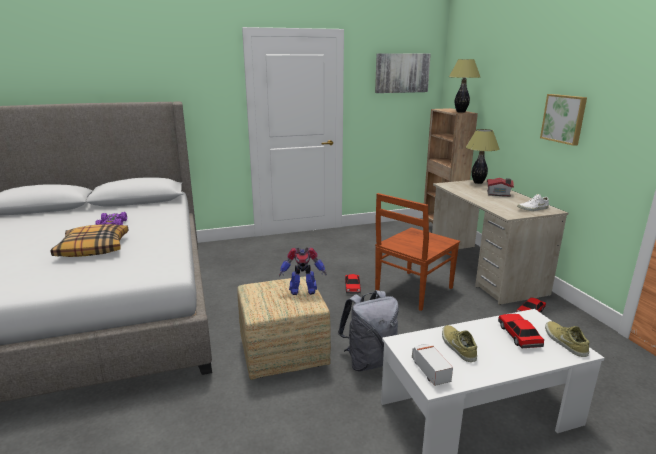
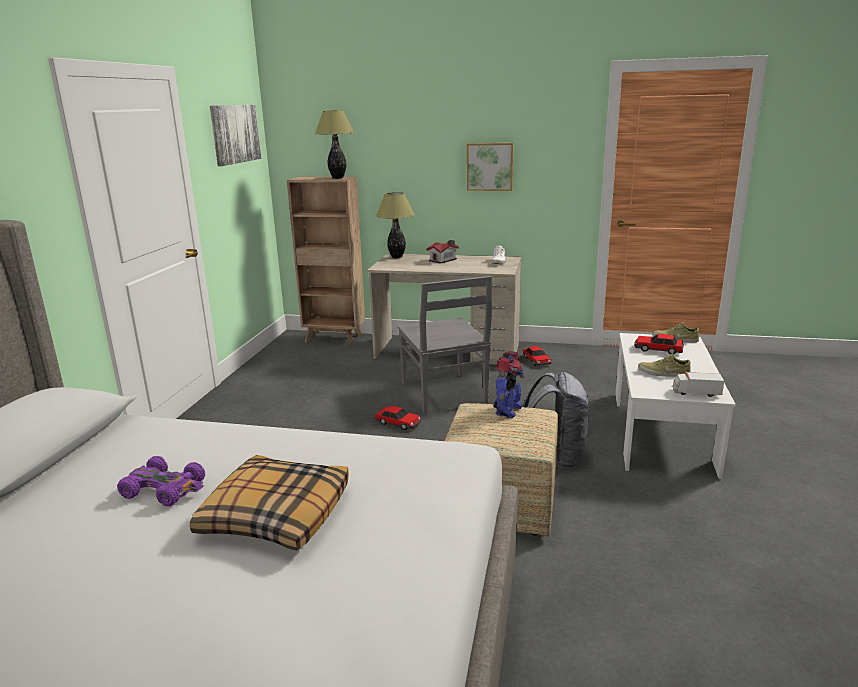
camera: 60 degrees left, 0 degrees up
(412, 290) = (444, 394): brown chair -> grey chair

